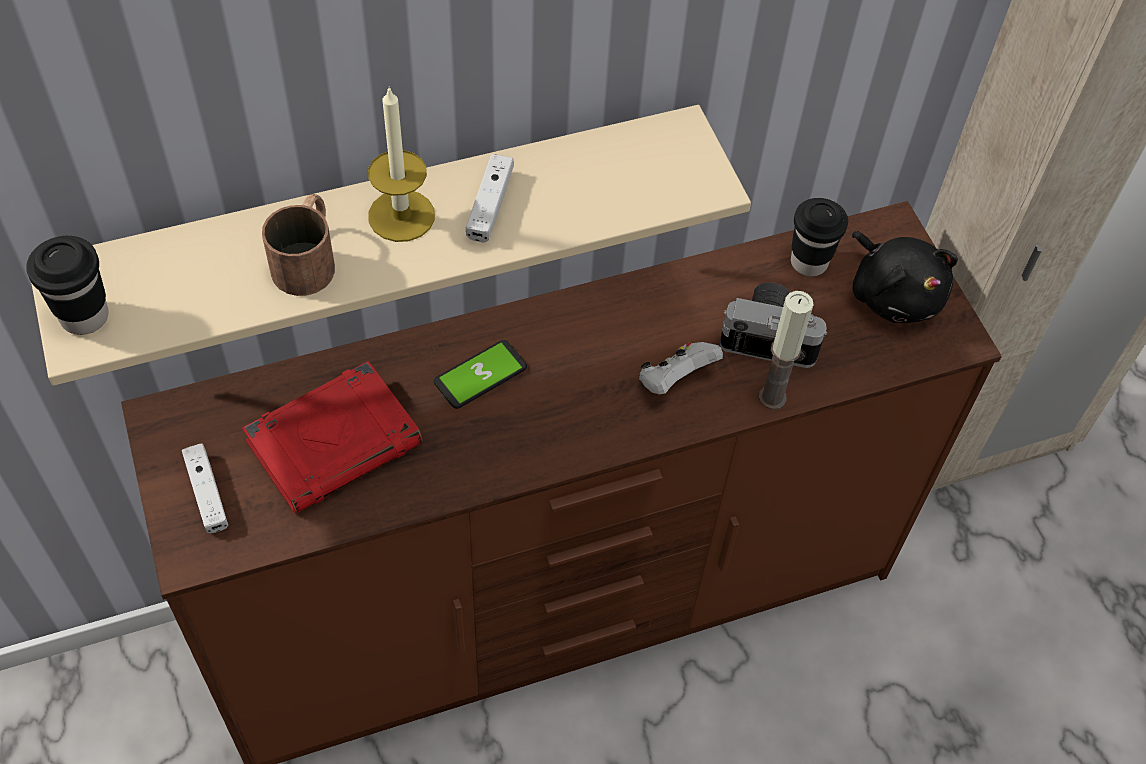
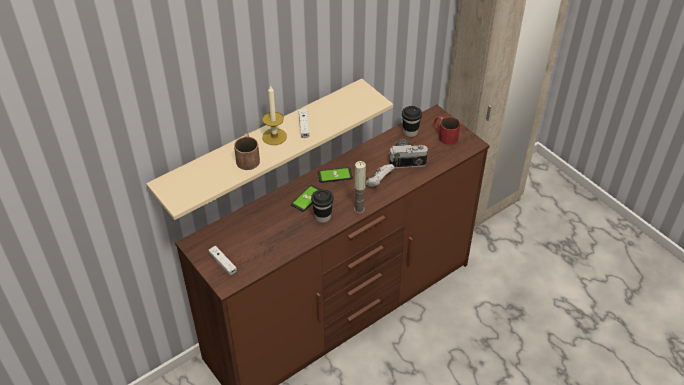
camera: 15 degrees left, 10 degrees down
(84, 316) = (177, 195): black cup -> black cup (322, 217)
(335, 442) = (263, 234): red book -> none
(573, 330) = (335, 175): none -> phone
(772, 397) = (415, 178): candle -> candle (359, 209)
(894, 294) = (444, 135): black plush toy -> red mug

